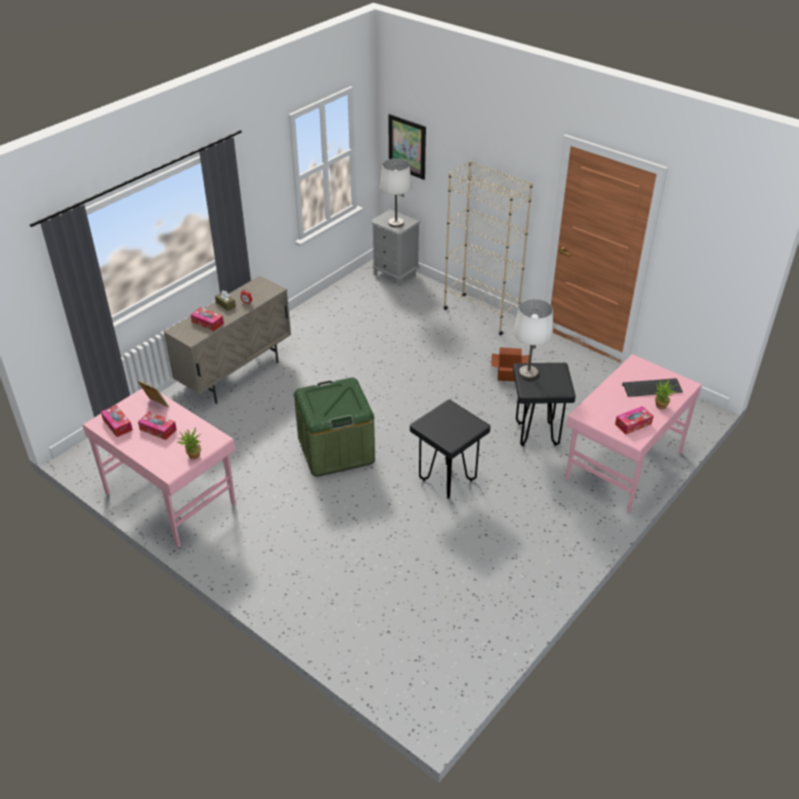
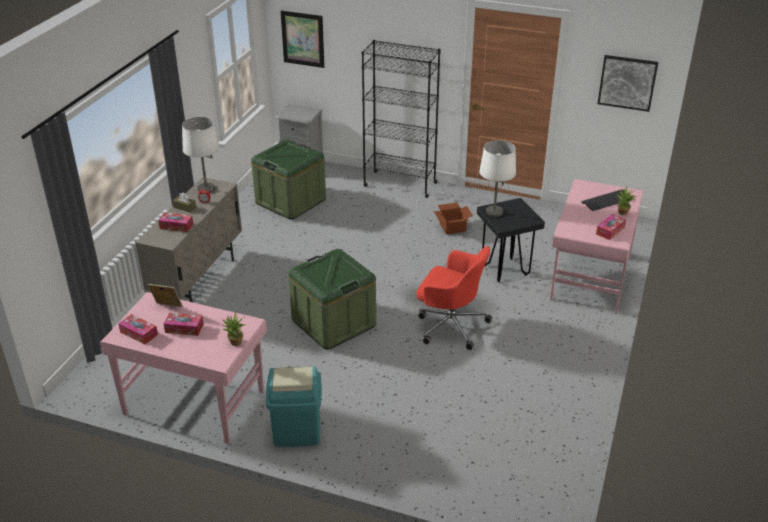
camera: 20 degrees left, 5 degrees down
(243, 552) = (297, 431): none -> turquoise trash can
(364, 310) = (290, 201): none -> green storage box
(395, 223) = (301, 114): white table lamp -> white table lamp (206, 189)
(447, 480) = (450, 325): black stool -> red office chair
(481, 314) = (400, 184): beige bookcase -> black bookcase
(720, 258) = (627, 82): none -> picture

